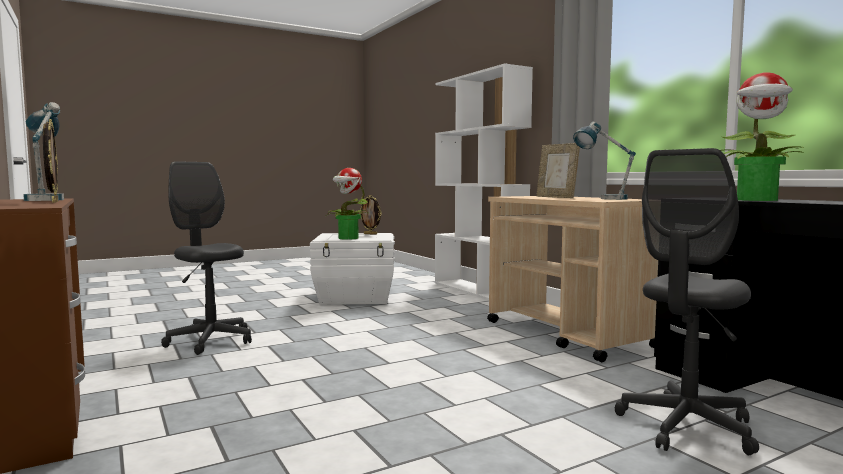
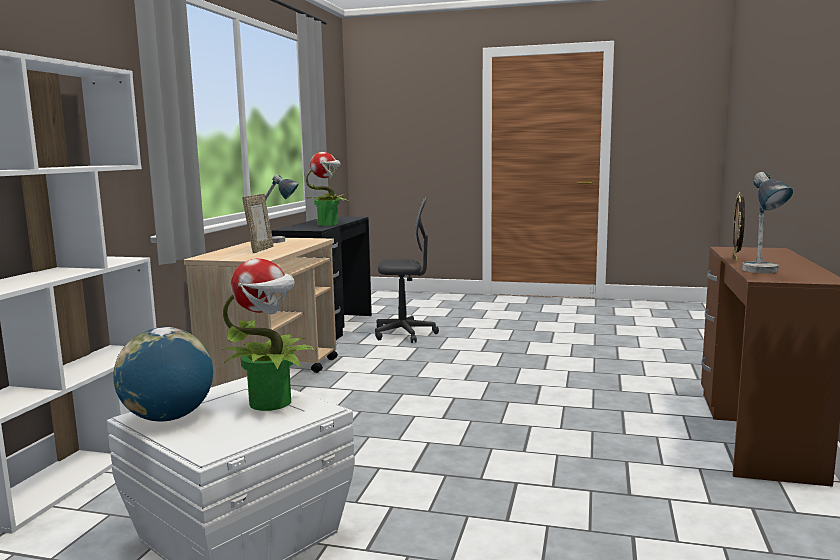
camera: 135 degrees left, 5 degrees up
(210, 341) = (581, 483): grey office chair -> none
(370, 234) = (168, 418): picture frame -> globe

